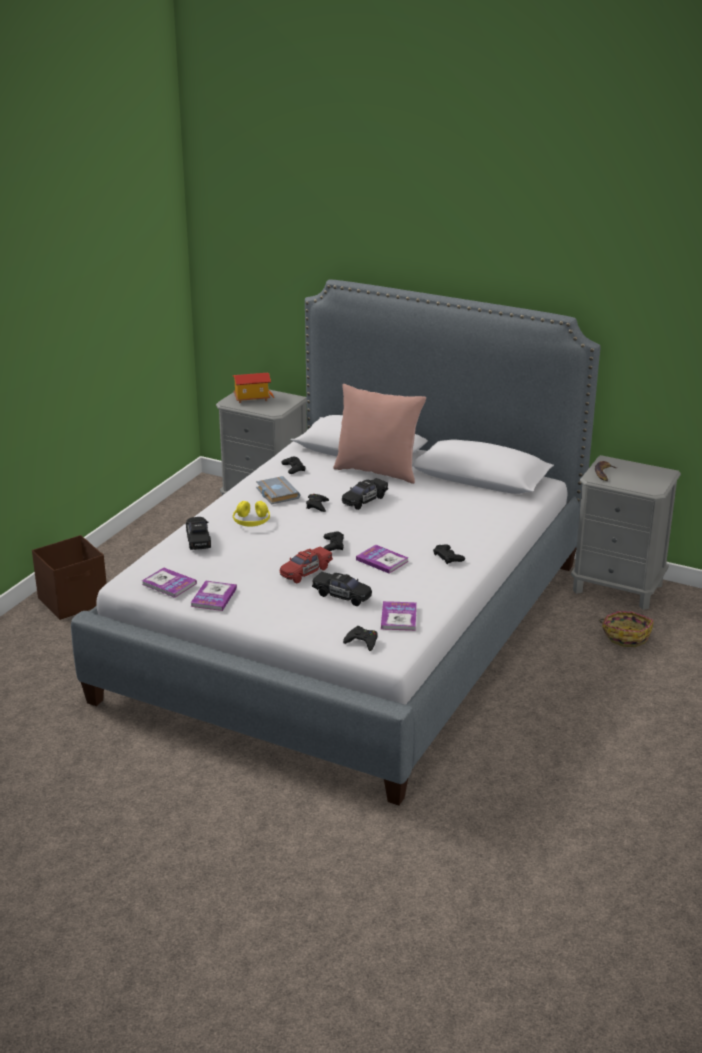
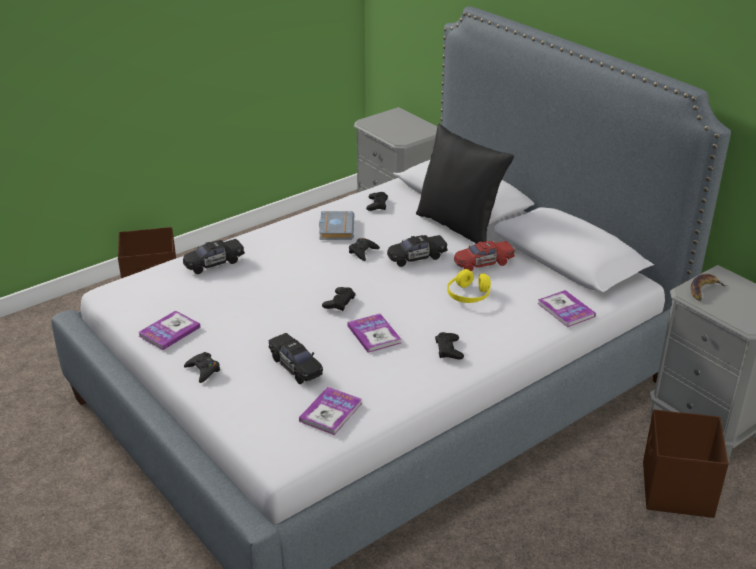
camera: 25 degrees right, 5 degrees up
(169, 584) = (142, 305): book -> book (566, 310)
(198, 540) = (214, 263): black toy car -> black toy car turned 135 degrees counterclockwise
(251, 521) = (283, 254): yellow headphones -> yellow headphones (468, 295)
(252, 398) = (392, 122): toy house -> none
(305, 572) = (284, 326): red toy car -> red toy car (483, 263)
(362, 641) = (265, 432): black game controller -> black game controller (203, 370)
(377, 471) = (459, 227): pink pillow -> black pillow
(626, 636) = (676, 490): basket -> brown storage box

